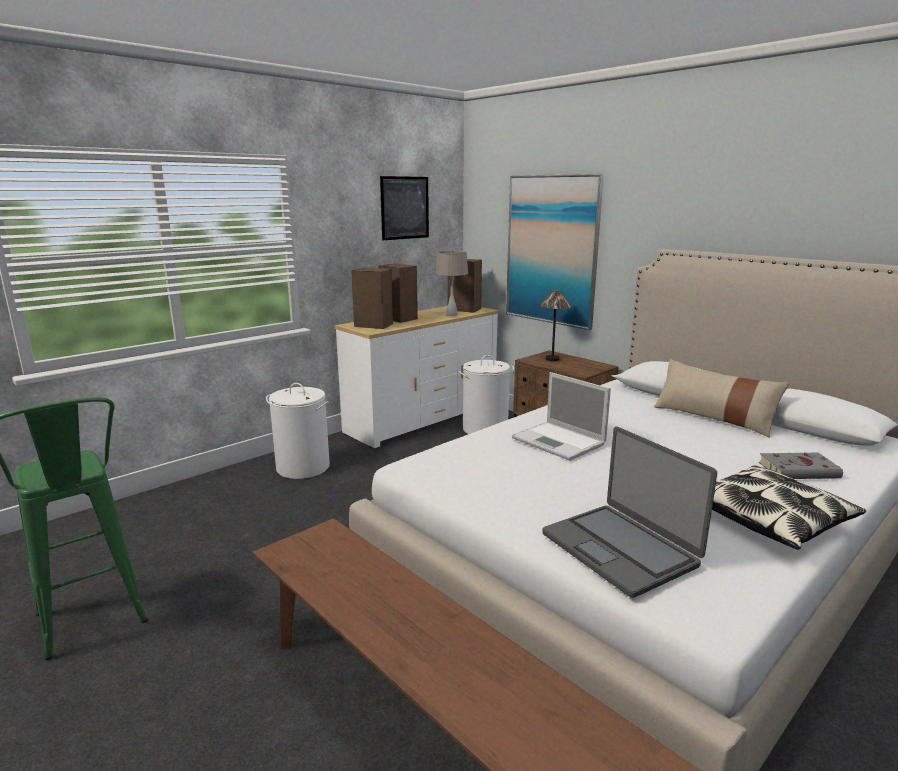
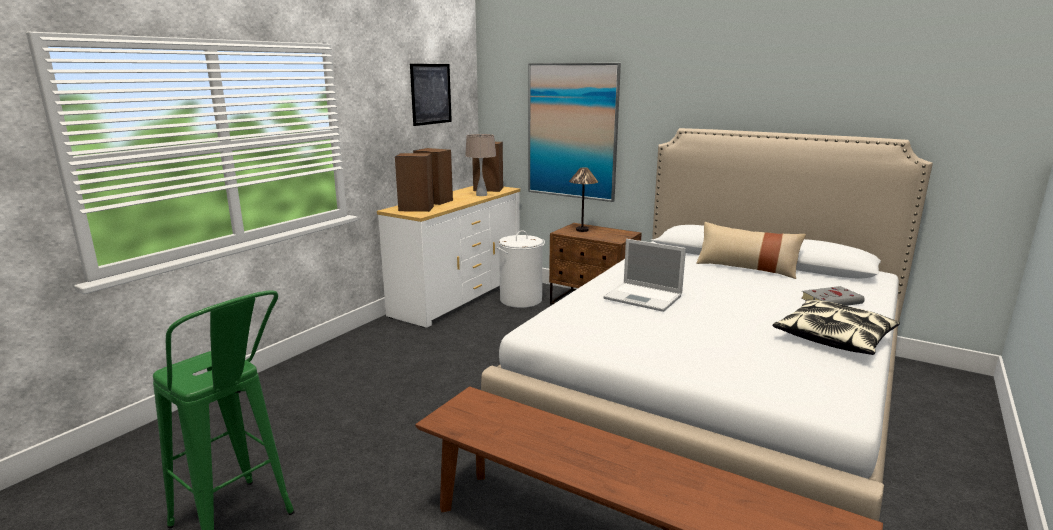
camera: 15 degrees left, 0 degrees up
(302, 467) = (365, 353): white laundry basket -> none
(620, 549) = (748, 372): laptop -> none

